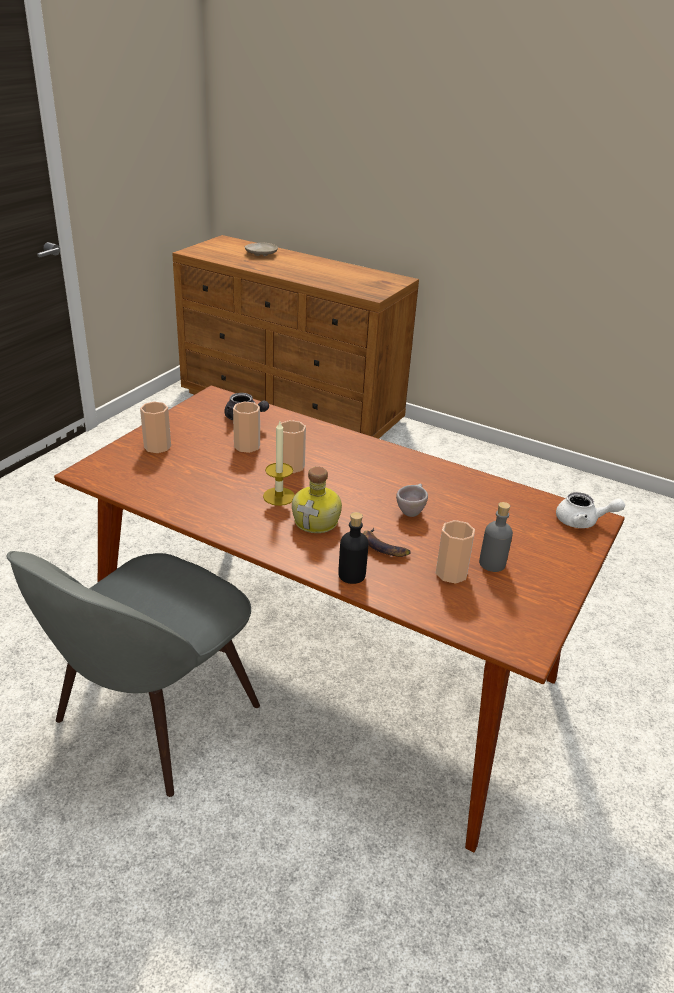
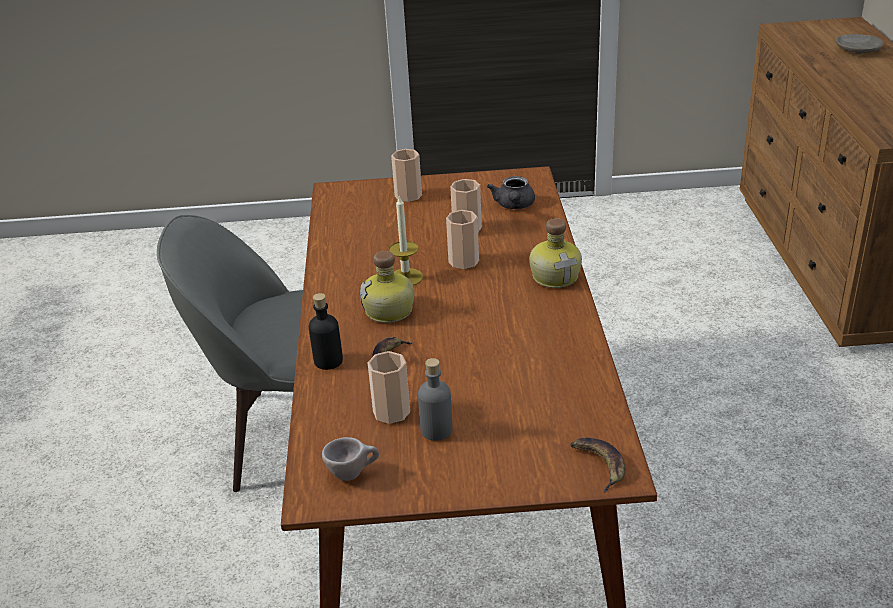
camera: 60 degrees right, 0 degrees up
(359, 445) = (556, 276): none -> bottle
(411, 511) = (471, 350): beige cup -> beige cup (353, 473)
(582, 521) = (598, 465): white teapot -> banana

